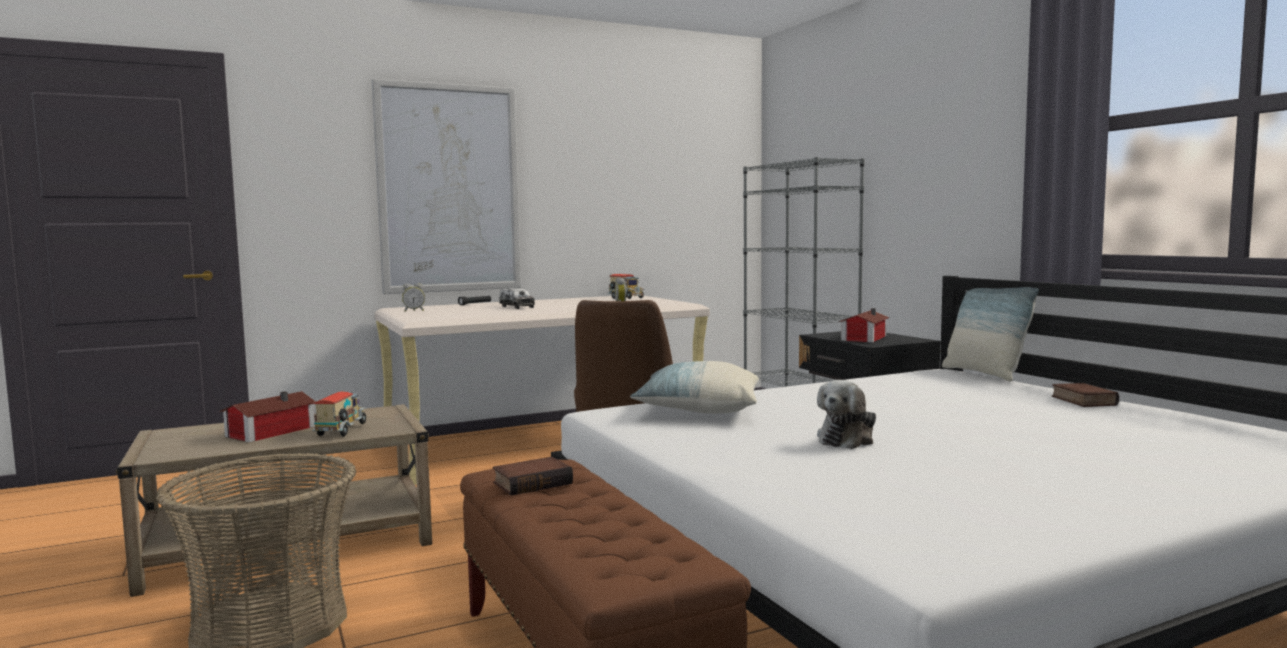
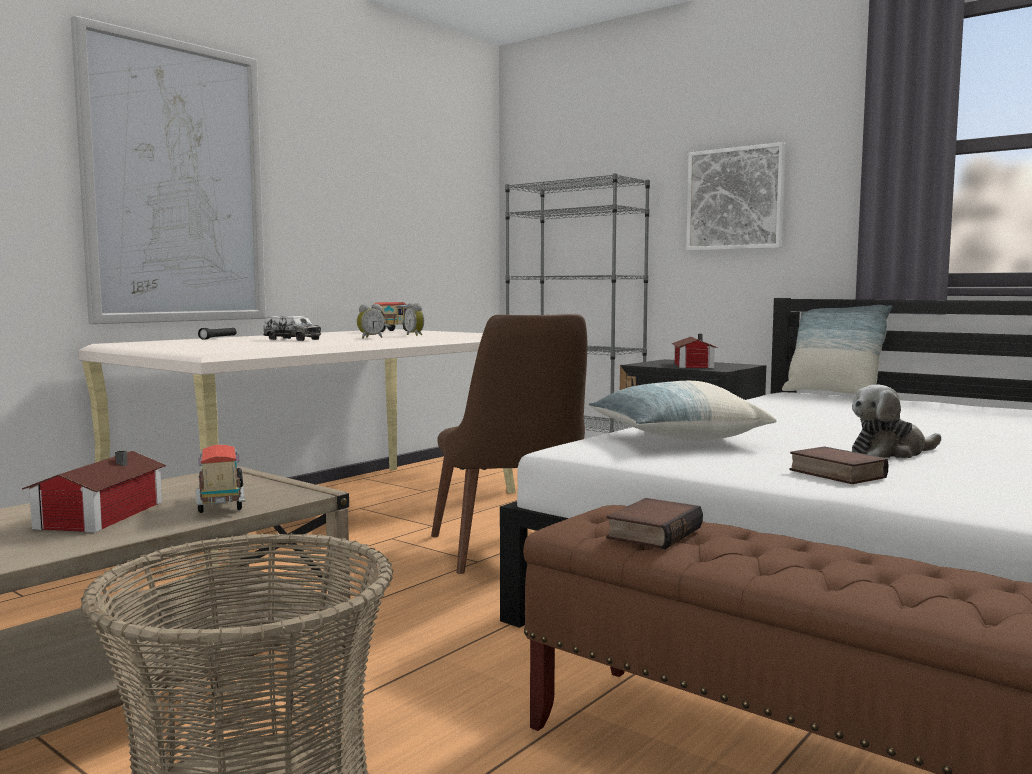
camera: 25 degrees left, 0 degrees up
(414, 311) = (160, 345): alarm clock -> alarm clock (370, 338)
(847, 439) = (891, 452): plush toy -> plush toy turned 60 degrees clockwise
(931, 176) = (735, 199): none -> picture
(1081, 400) = (972, 408): book -> book (834, 474)

